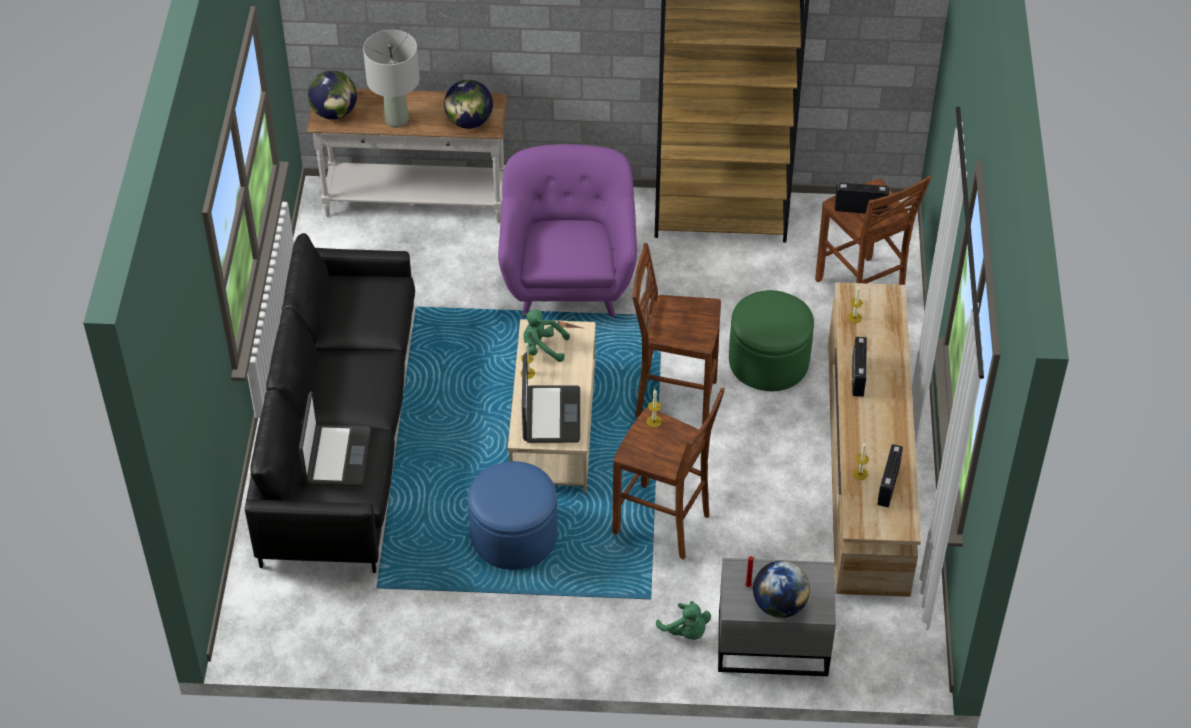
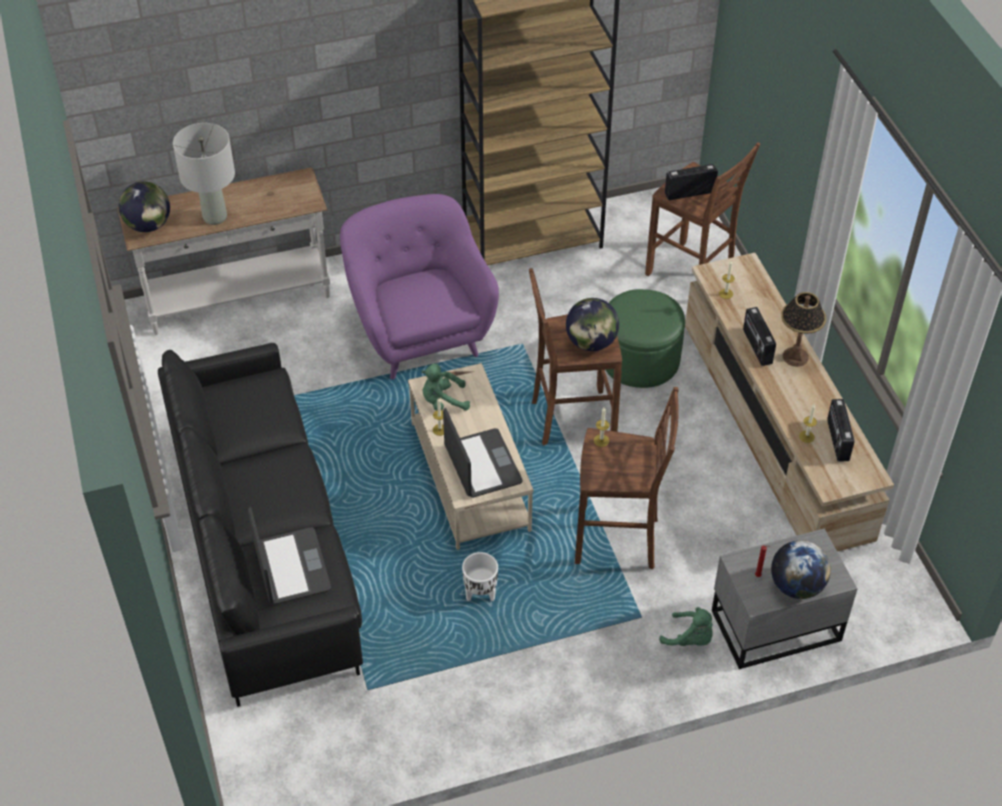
camera: 20 degrees left, 0 degrees up
(469, 122) = (288, 202): globe -> globe (591, 343)
(514, 535) = (481, 594): blue ottoman -> white planter
(890, 396) = (795, 356): none -> table lamp

